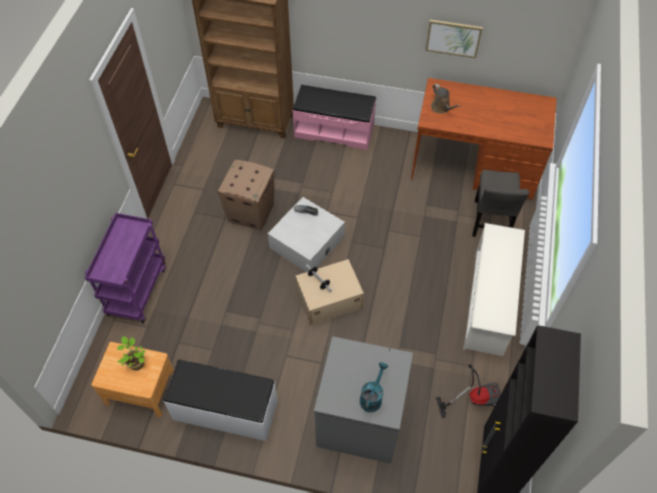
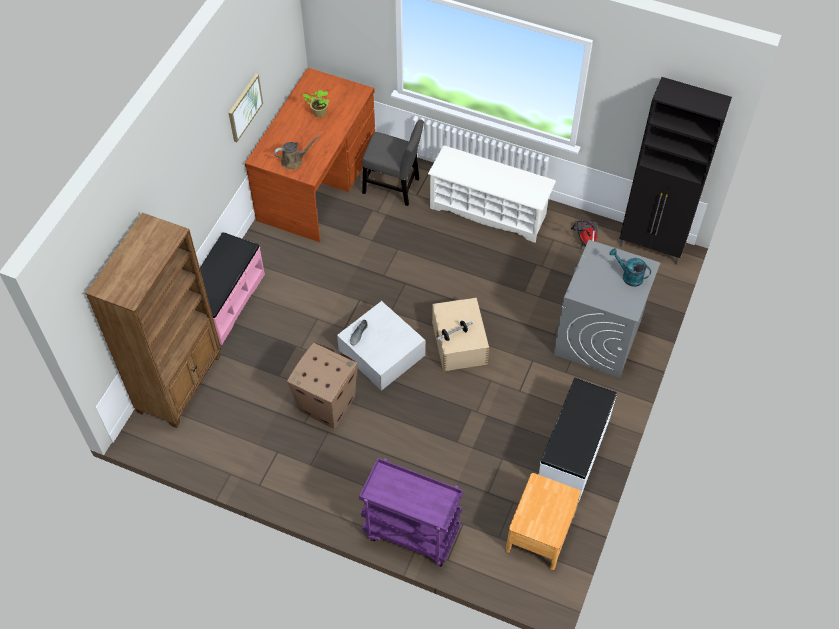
camera: 80 degrees left, 0 degrees up
(136, 363) = (539, 502): potted plant -> potted plant (318, 113)

